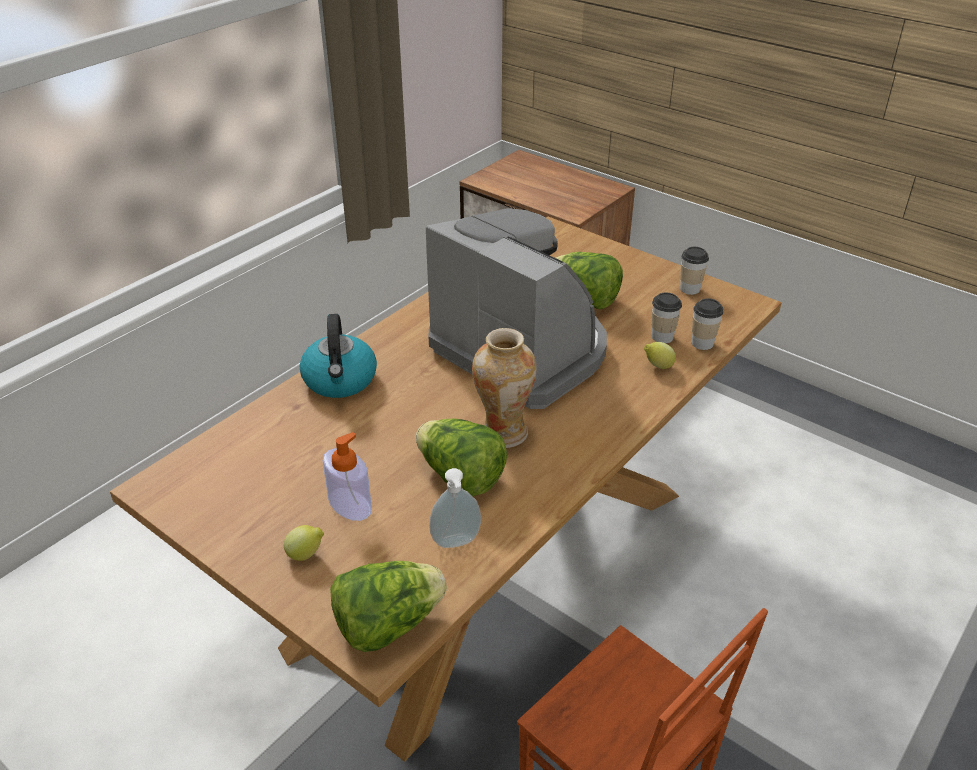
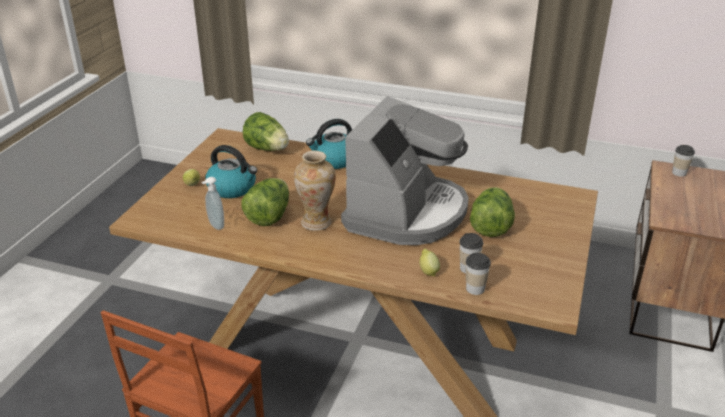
camera: 70 degrees right, 5 degrees down
(350, 504) = (233, 188): soap dispenser -> kettle
(388, 624) = (152, 218): lettuce -> lettuce (267, 149)
(690, 289) = (551, 273): cup -> cup (679, 173)

